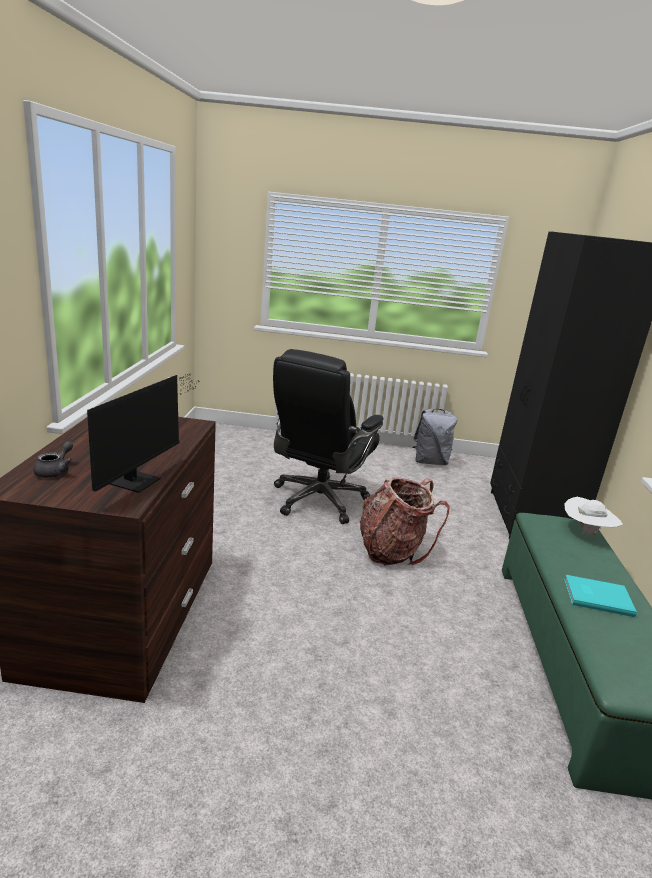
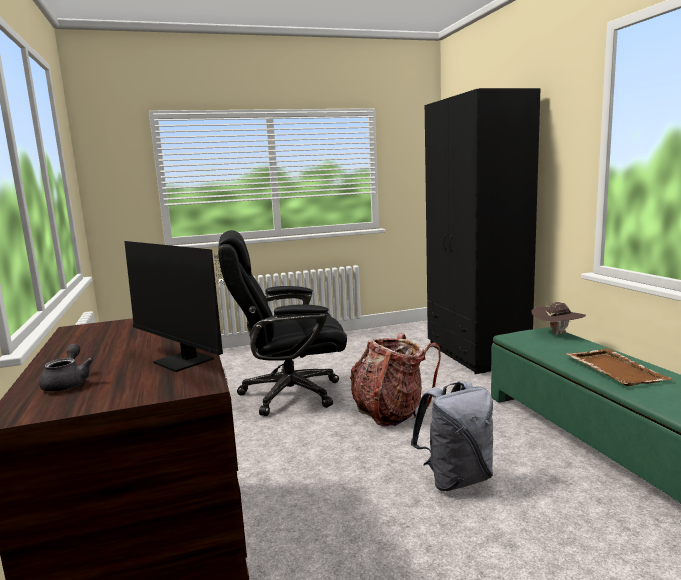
camera: 20 degrees left, 10 degrees down
(141, 479) = (186, 363): monitor -> monitor turned 135 degrees clockwise
(319, 499) = (290, 393): black office chair -> black office chair turned 75 degrees clockwise
(430, 462) = (362, 338): grey backpack -> grey backpack (456, 479)
(586, 533) = (557, 333): white hat -> brown hat
(596, 596) = (614, 369): turquoise book -> brown tray

